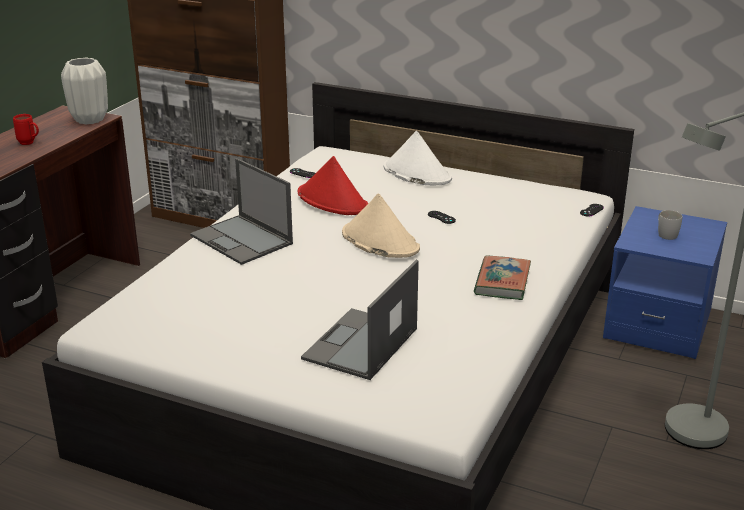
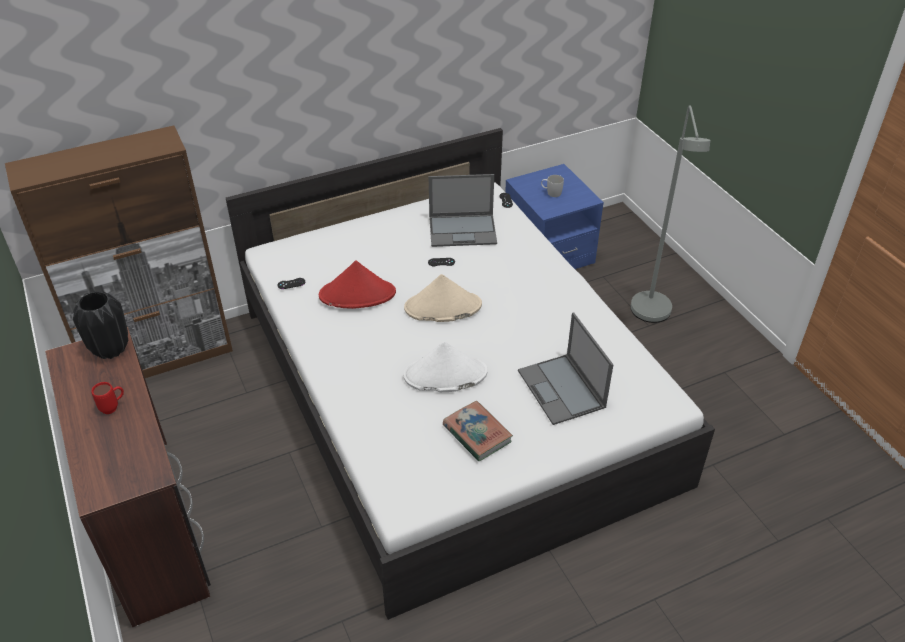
camera: 50 degrees left, 15 degrees up
(90, 120) = (111, 349): white vase -> black vase
(242, 240) = (358, 369): laptop -> laptop (463, 230)
(416, 173) = (363, 234): white hat -> white hat (445, 375)
(502, 282) = (550, 289): book -> book (477, 434)

